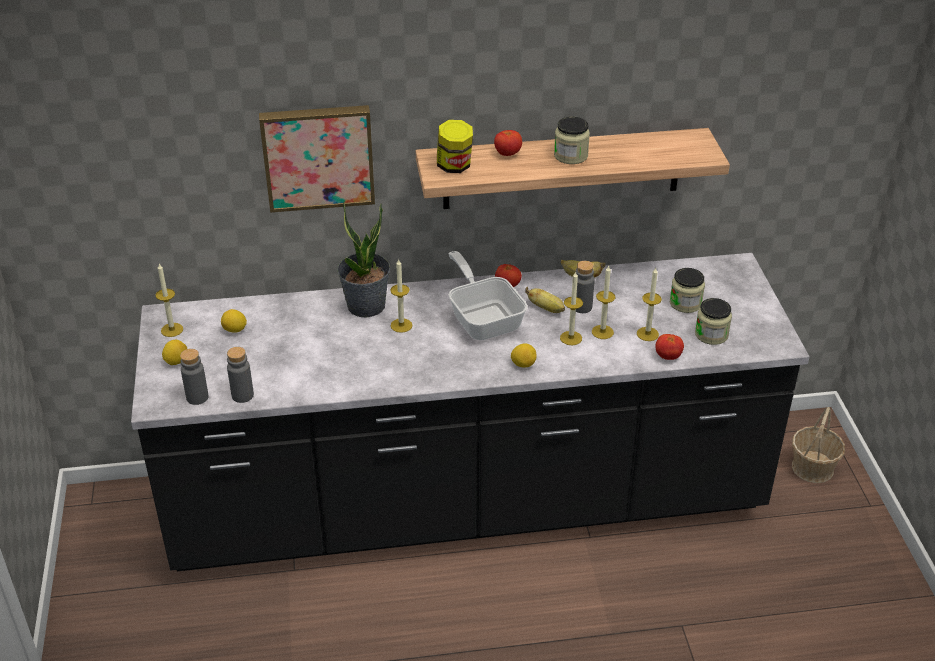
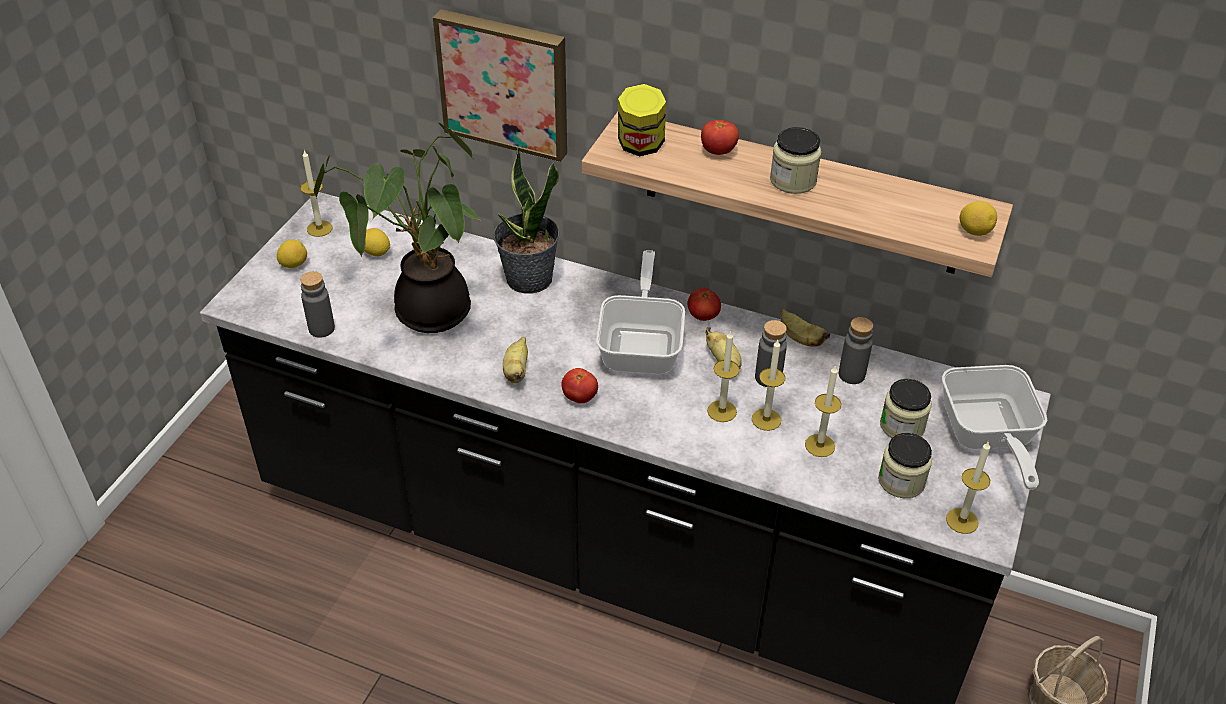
camera: 30 degrees right, 5 degrees up
(197, 397) = (279, 312): grey bottle -> grey bottle (851, 375)
(311, 354) = (426, 311): none -> potted plant
(401, 325) = (546, 316): candle -> candle (962, 521)
(413, 367) = (516, 370): none -> banana
(523, 364) = (638, 420): lemon -> lemon (974, 231)
(668, 356) = (820, 486): tomato -> tomato (580, 397)
(738, 290) = (987, 437): none -> frying pan

